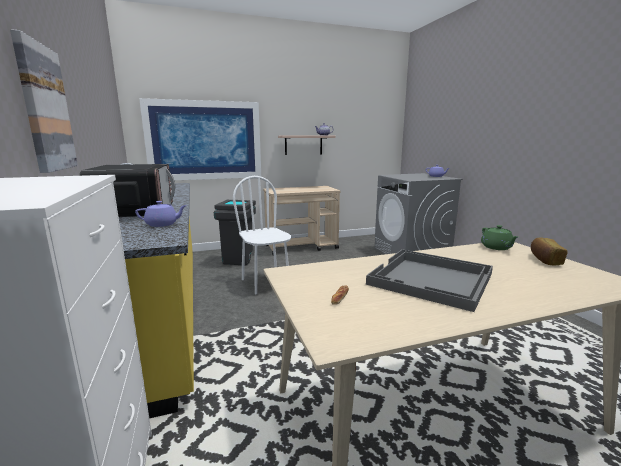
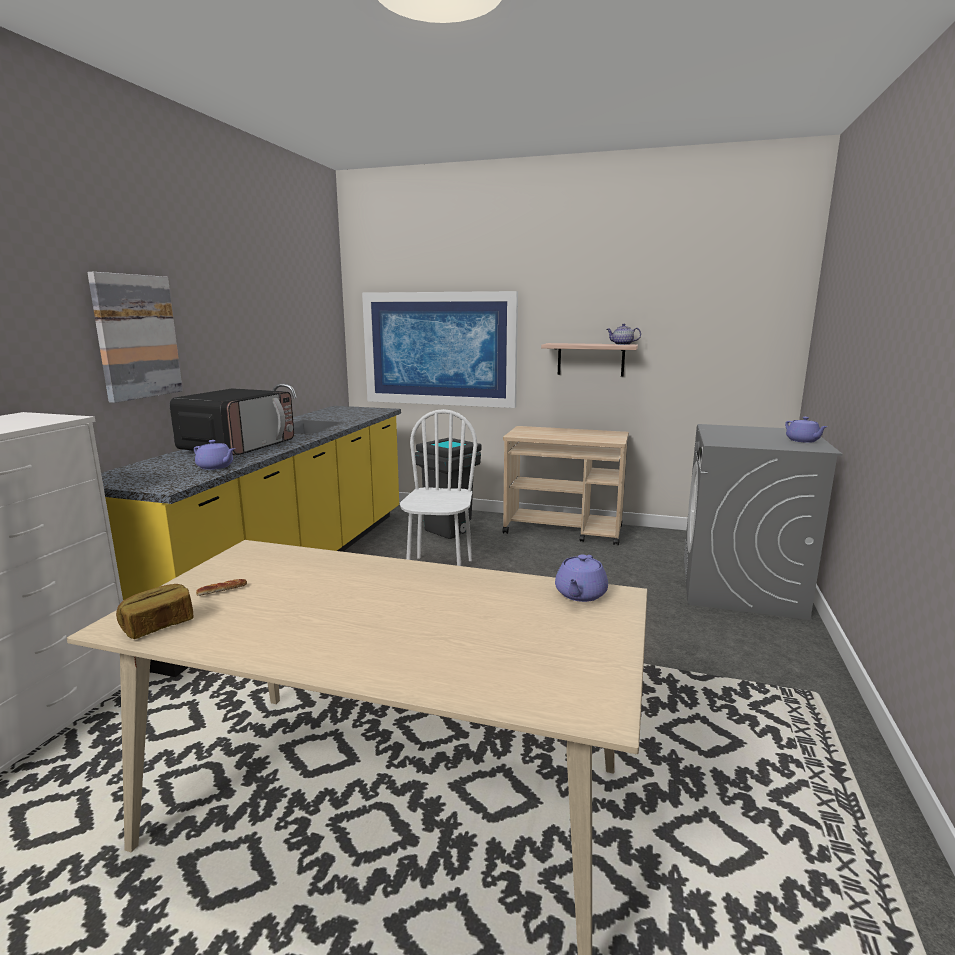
camera: 35 degrees right, 0 degrees up
(431, 280) = (355, 605): grey tray -> none
(496, 247) = (580, 594): green teapot -> purple teapot
(544, 260) = (593, 635): bread -> bread (158, 625)

